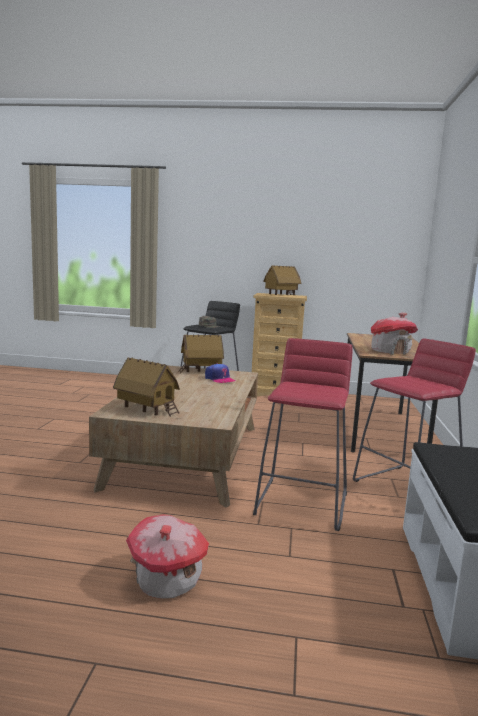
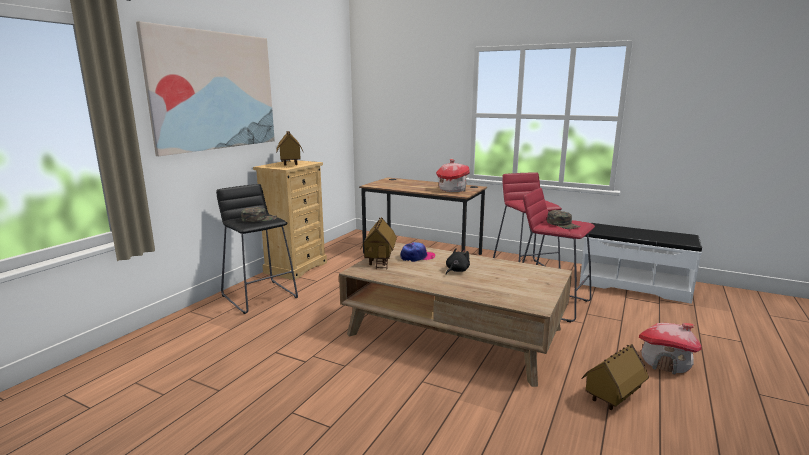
camera: 70 degrees left, 5 degrees up
(147, 410) = (525, 292): toy house -> toy house (612, 397)
(192, 390) = (456, 270): none -> black plush toy
(231, 228) = (214, 91): none -> picture
(304, 388) = (563, 224): none -> green cap

